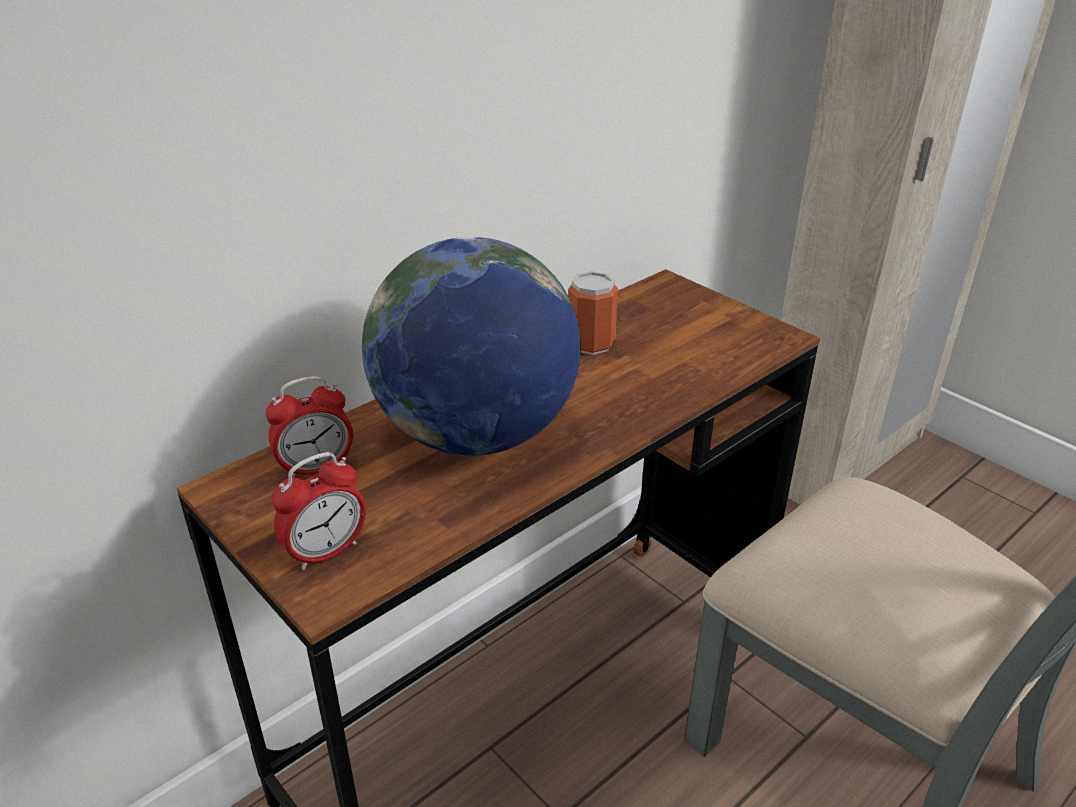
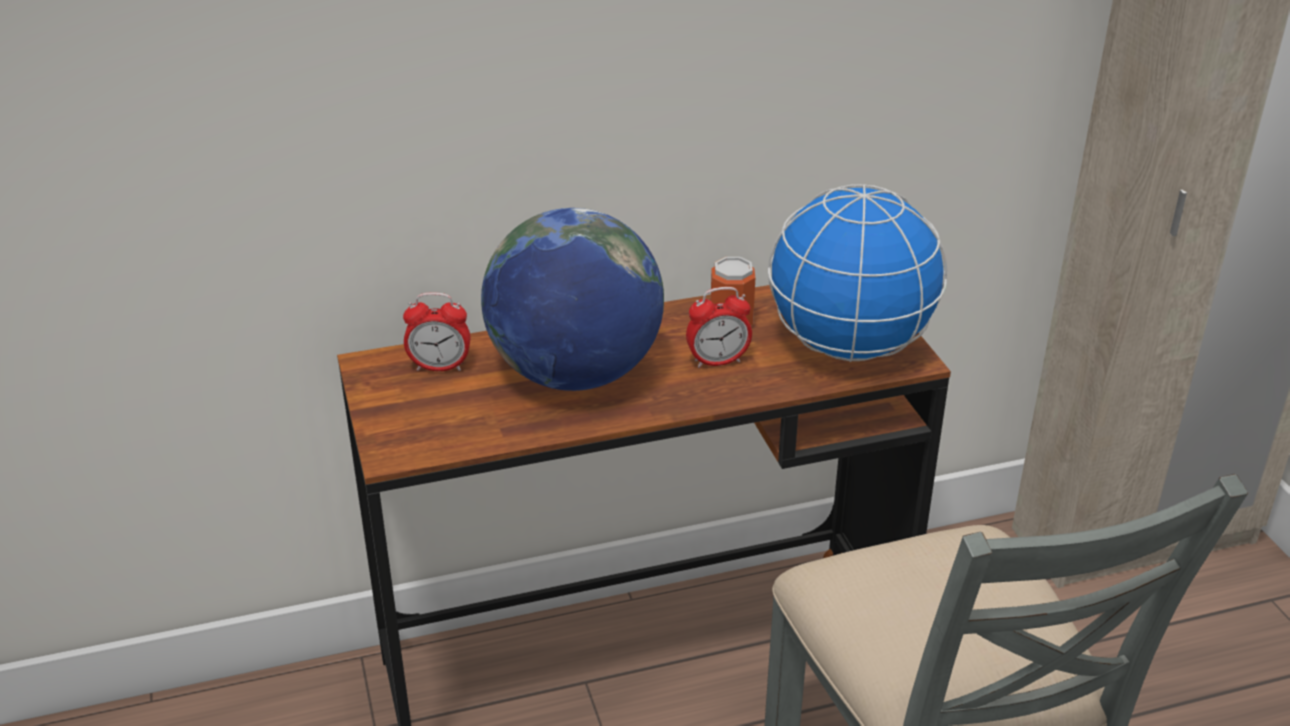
camera: 25 degrees right, 0 degrees up
(326, 552) = (409, 428): alarm clock -> alarm clock (717, 361)
(714, 338) = (848, 346): none -> globe

